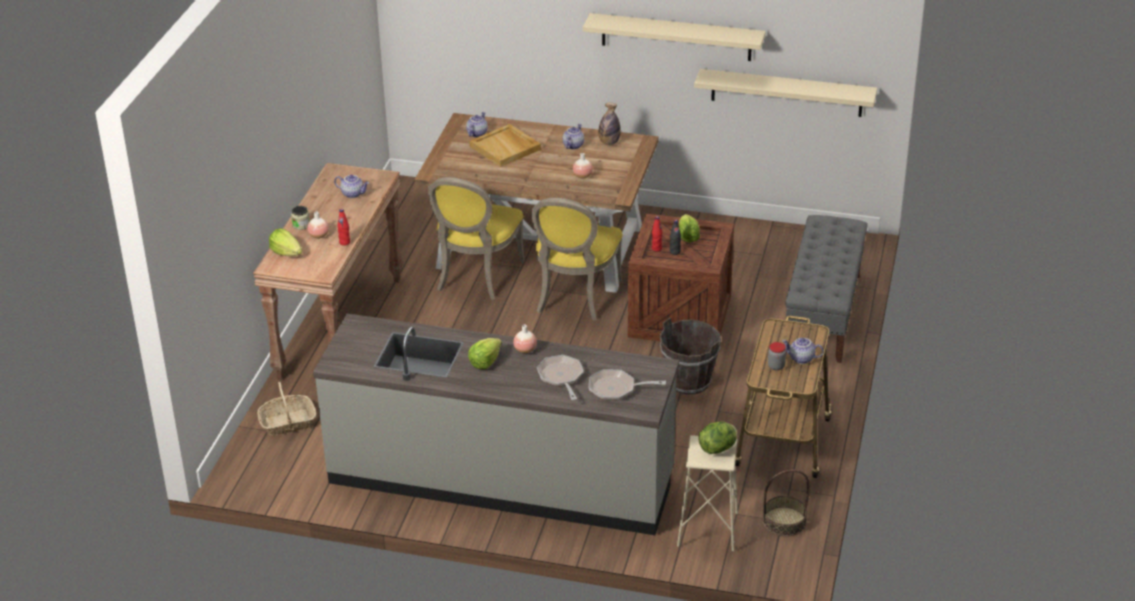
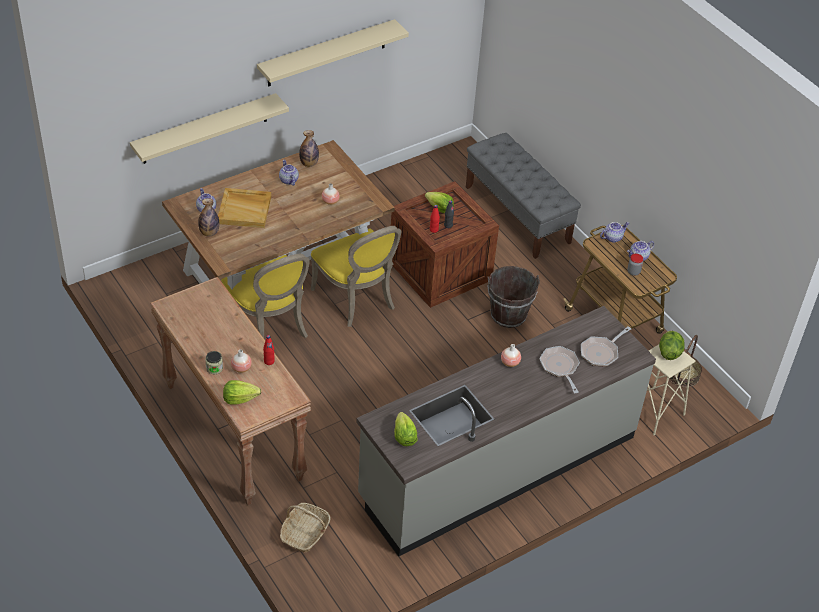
camera: 50 degrees left, 10 degrees up
(353, 194) = (212, 316): teapot -> teapot (612, 237)
(454, 149) = (209, 233): none -> bottle
(485, 362) = (500, 390): lettuce -> lettuce (404, 436)
(561, 377) = (560, 367): frying pan -> frying pan turned 45 degrees clockwise
(786, 93) = (410, 60): beige shelf -> beige shelf (205, 129)

